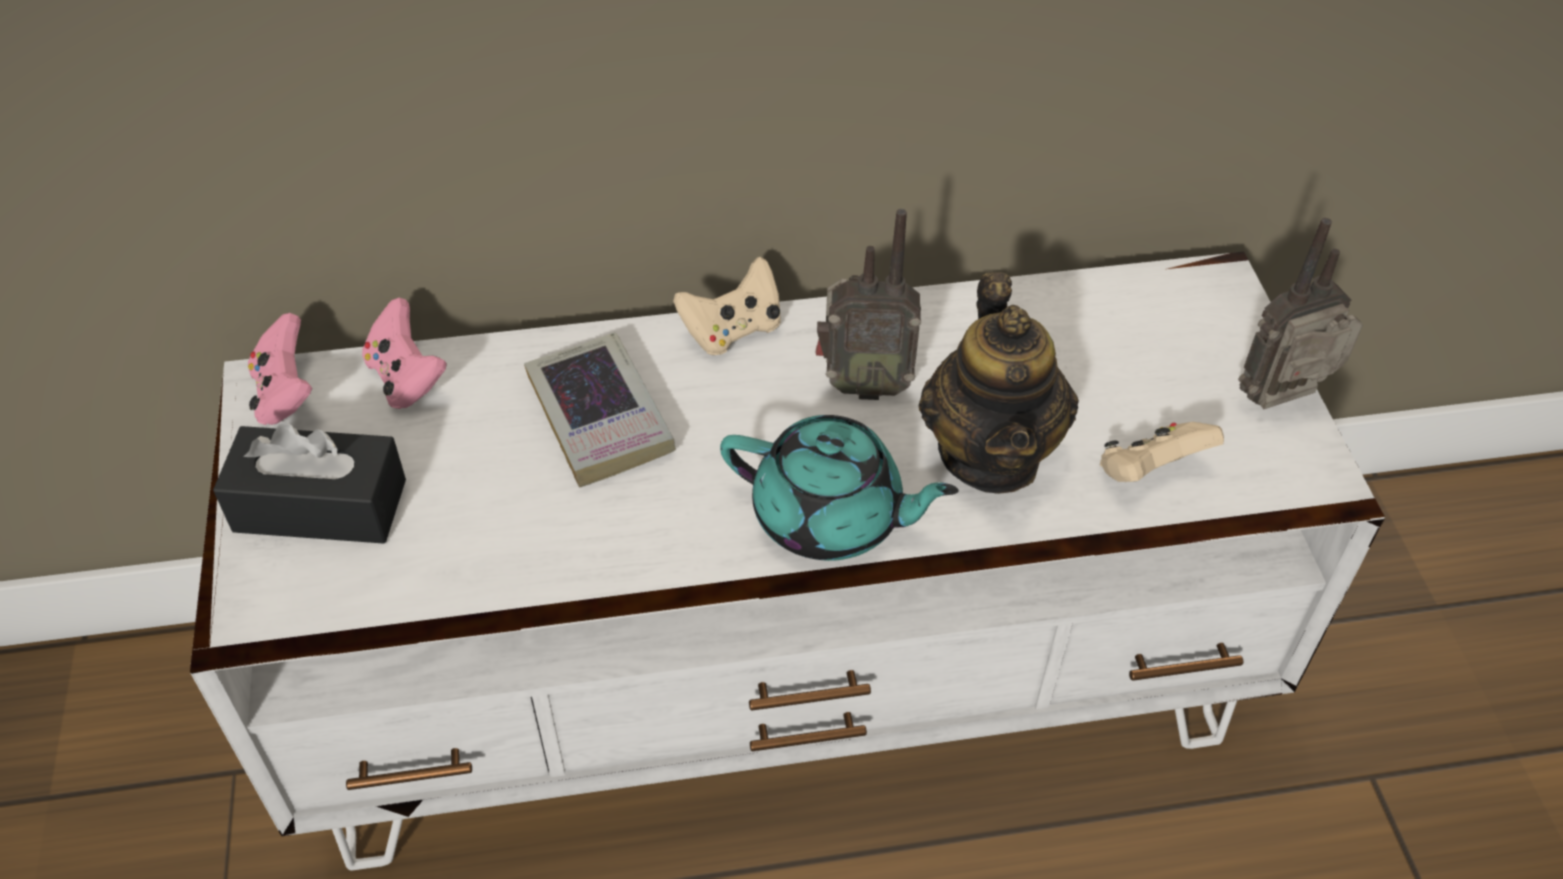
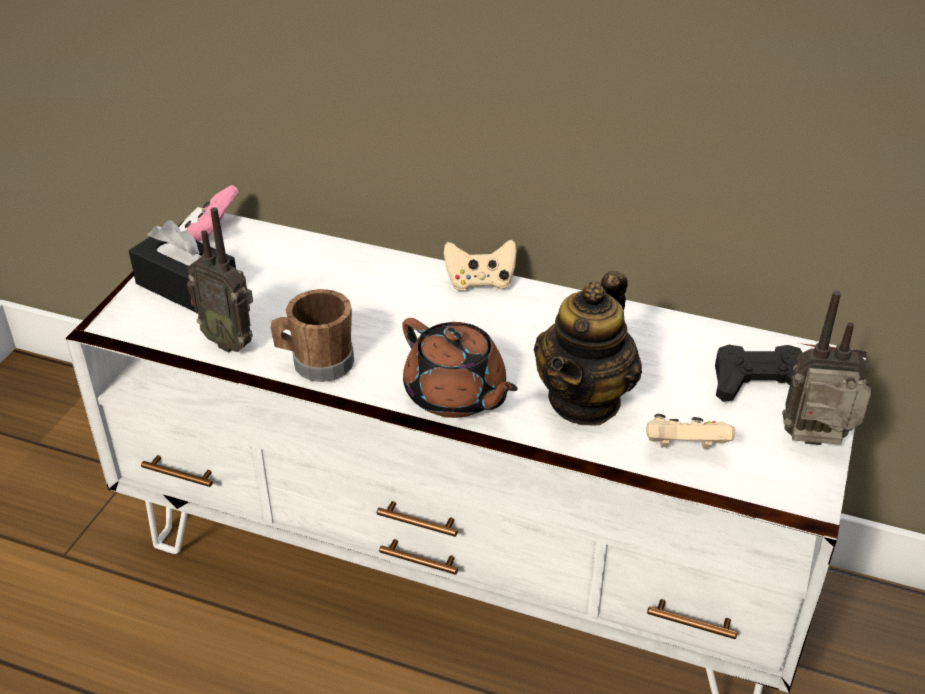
camera: 30 degrees right, 10 degrees down
(406, 378) = (280, 245): pink game controller -> none
(600, 417) = (367, 298): book -> none
(608, 549) = (316, 363): none -> brown mug
(830, 517) = (456, 395): turquoise teapot -> brown teapot
(863, 384) = (536, 336): radio -> radio (230, 341)
(1167, 342) = (761, 383): none -> black game controller

